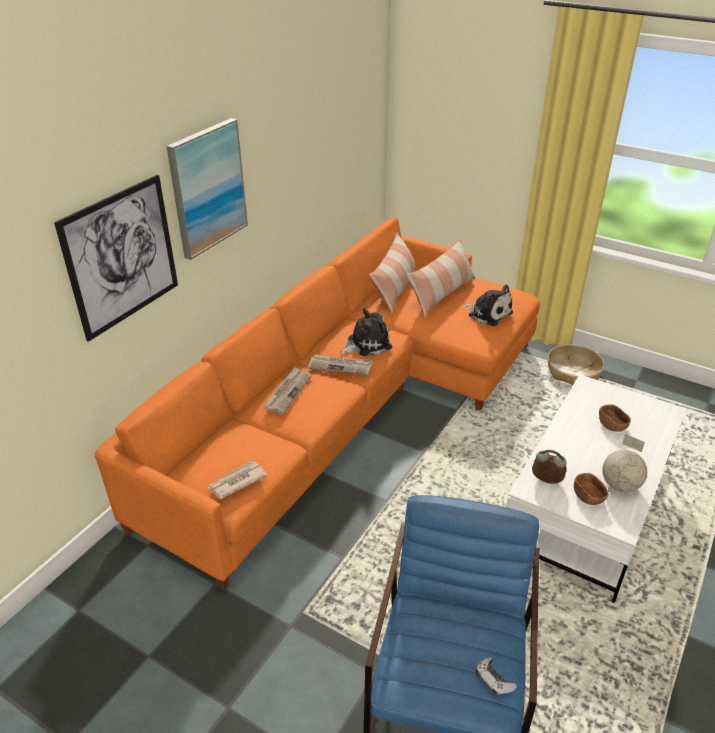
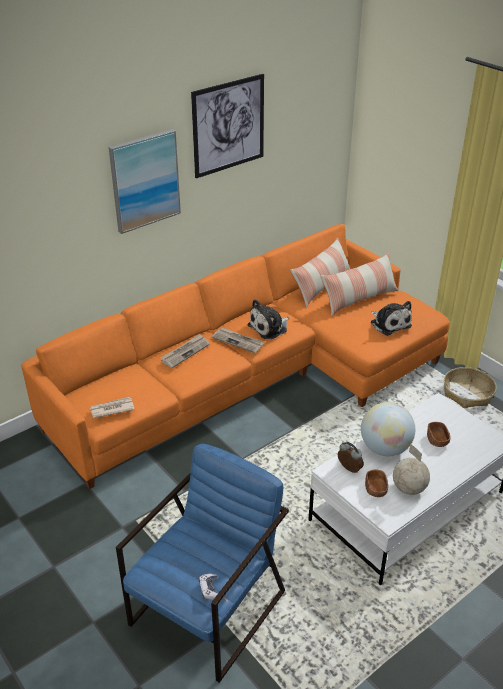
camera: 20 degrees right, 0 degrees up
(122, 257) = (61, 224): picture -> picture (228, 126)
(366, 344) = (269, 328): plush toy -> plush toy turned 150 degrees clockwise
(567, 447) = (385, 448): none -> globe

